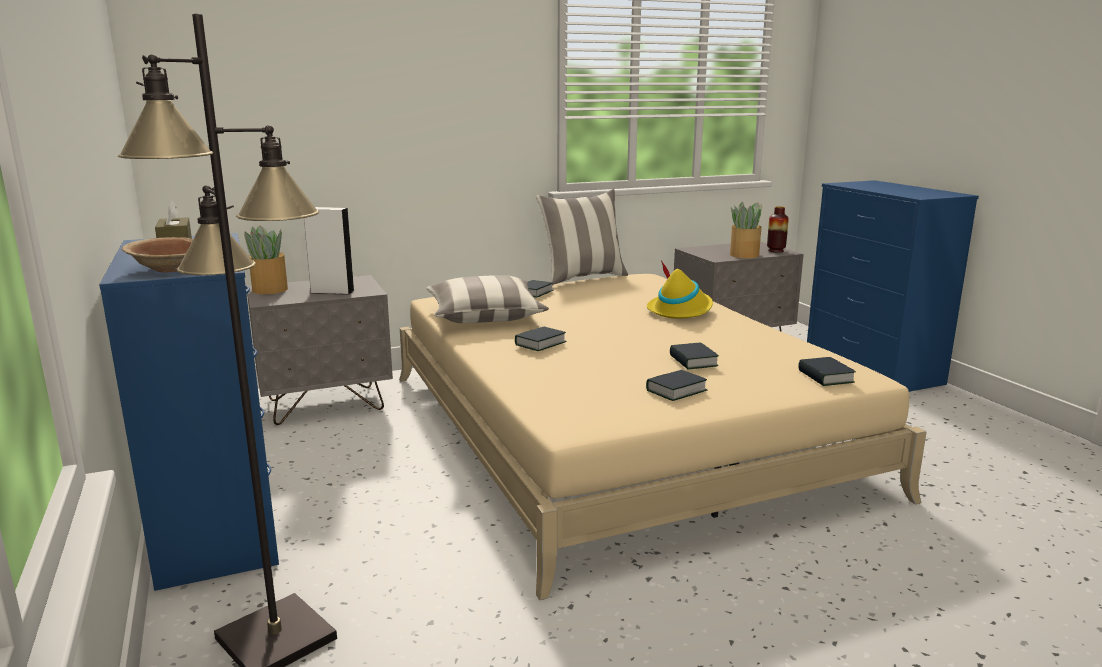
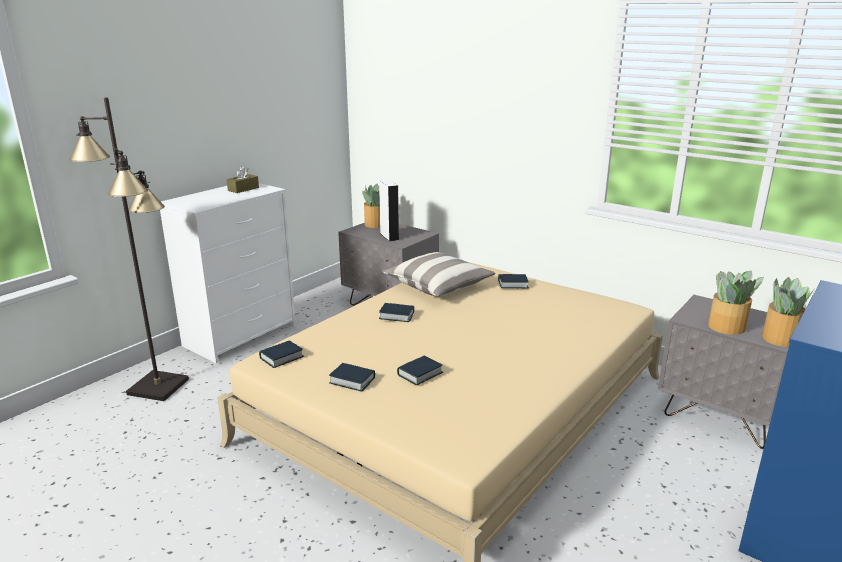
camera: 60 degrees right, 5 degrees up
(169, 269) = (190, 202): brown bowl -> none
(217, 525) = (241, 335): blue dresser -> white dresser
(583, 278) = (581, 288): pillow -> none
(680, 310) = (545, 343): yellow hat -> none
(776, 251) = (779, 338): vase -> potted plant
(825, 377) = (443, 437): book -> book (281, 357)

